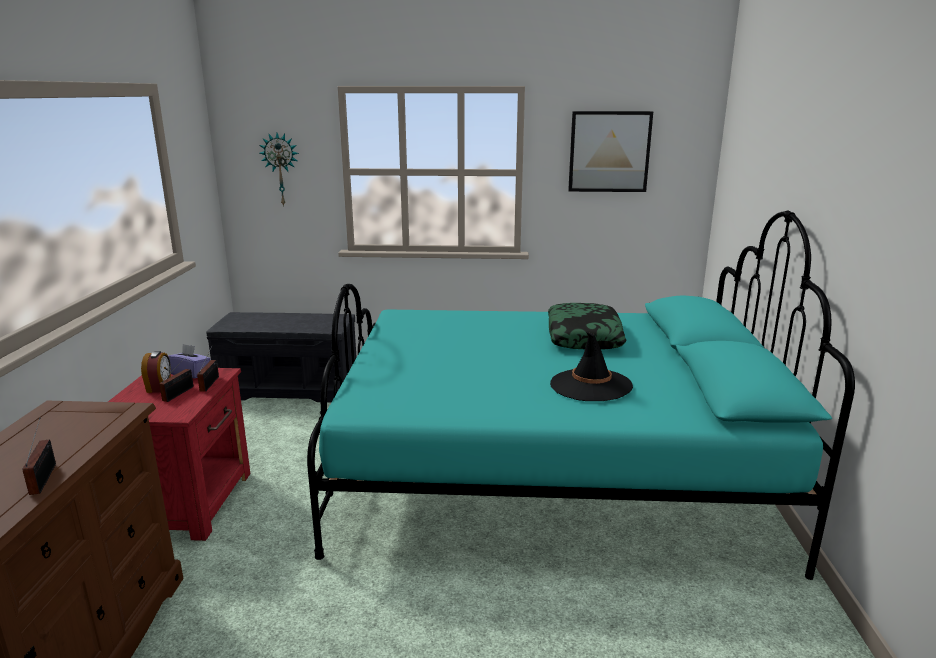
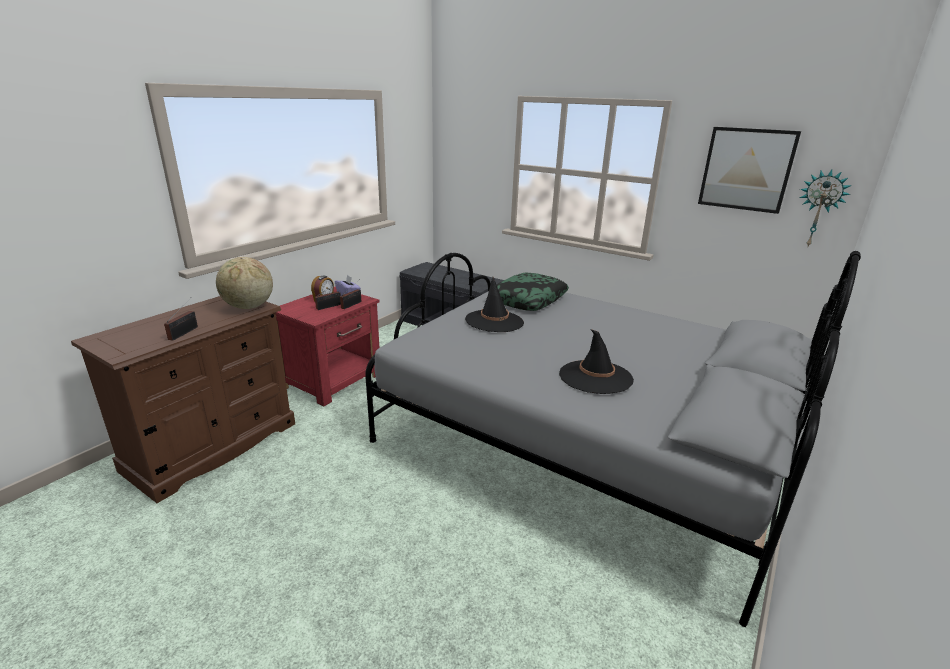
camera: 30 degrees right, 5 degrees up
(104, 416) = (248, 307): none -> globe
(281, 169) = (473, 160): wall clock -> wall clock (819, 209)
(425, 357) = (494, 321): none -> black hat
(548, 471) = (581, 441): turquoise bed -> grey bed
(584, 336) = (642, 337): pillow -> pillow (528, 300)

